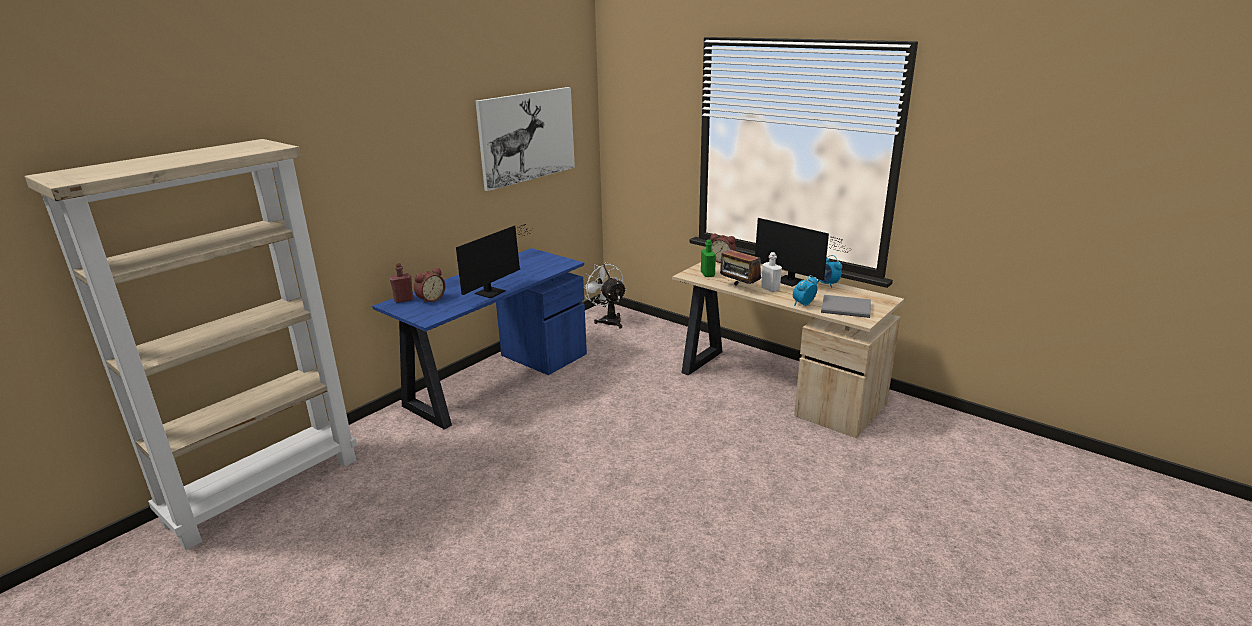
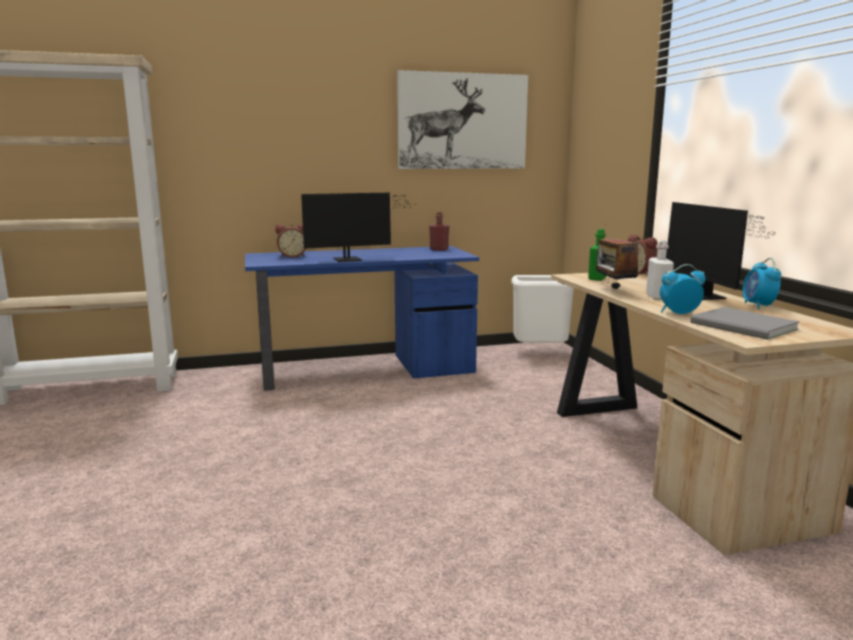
camera: 35 degrees right, 10 degrees down
(403, 300) = (273, 254): red bottle -> red bottle (439, 249)
(608, 320) = (539, 353): white fan -> white trash can

